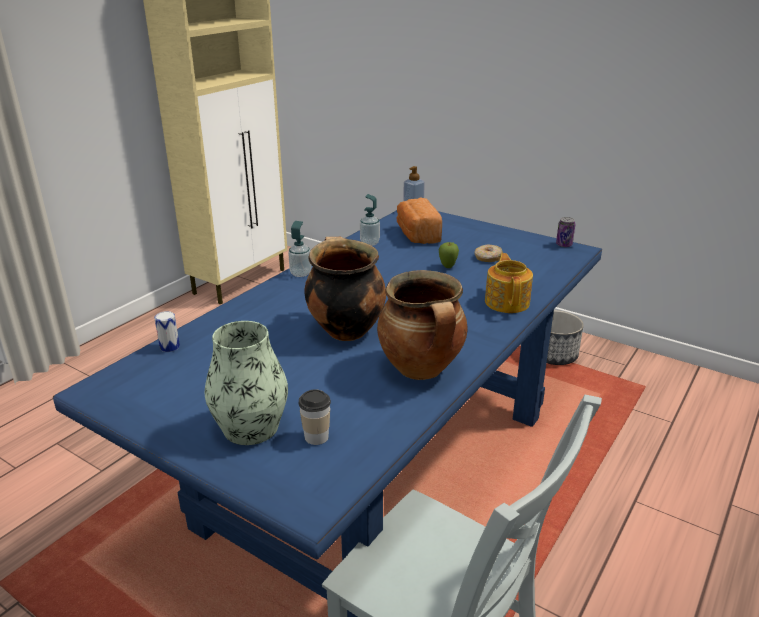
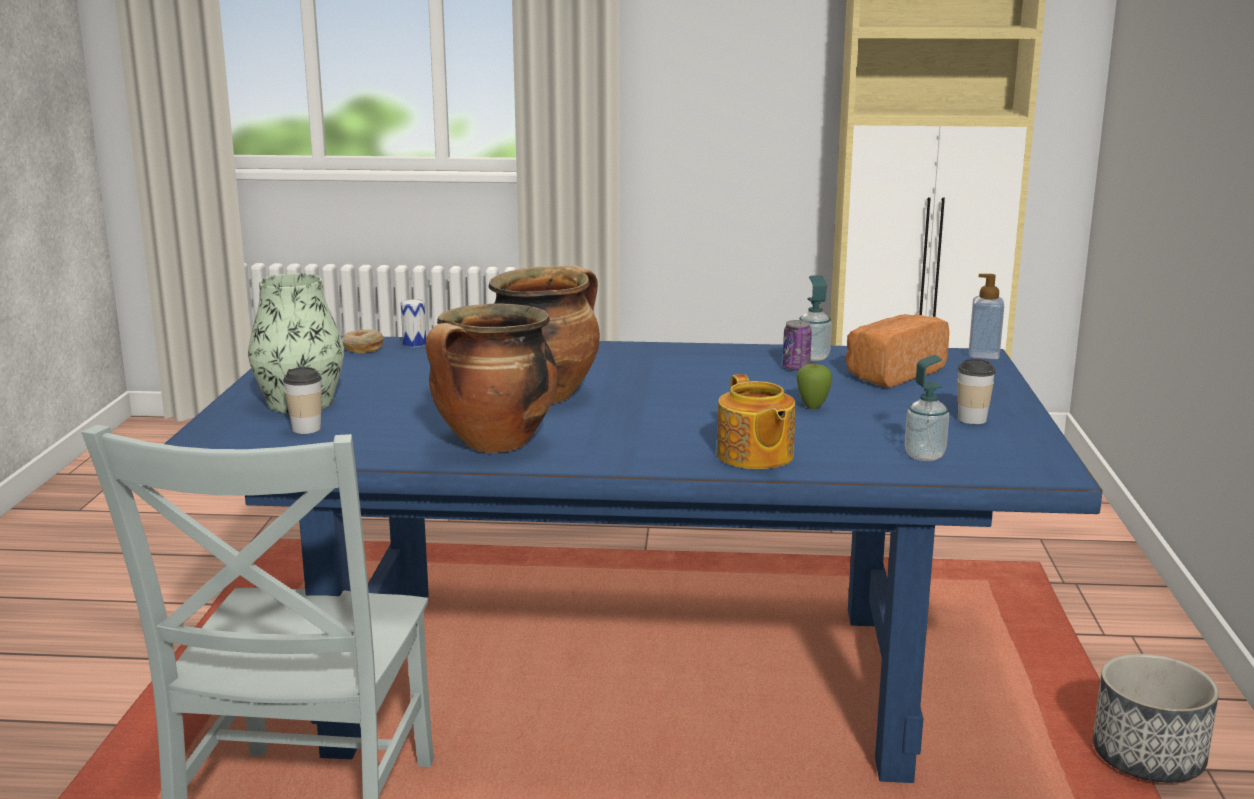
camera: 60 degrees right, 10 degrees down
(300, 273) = (659, 349): soap dispenser -> soap dispenser (924, 456)
(488, 258) = (890, 423): donut -> donut (362, 348)
(499, 241) = (972, 419): none -> cup
(507, 302) = (754, 456): teapot -> teapot turned 105 degrees clockwise
(564, 245) = (1052, 460): can -> can (796, 367)

